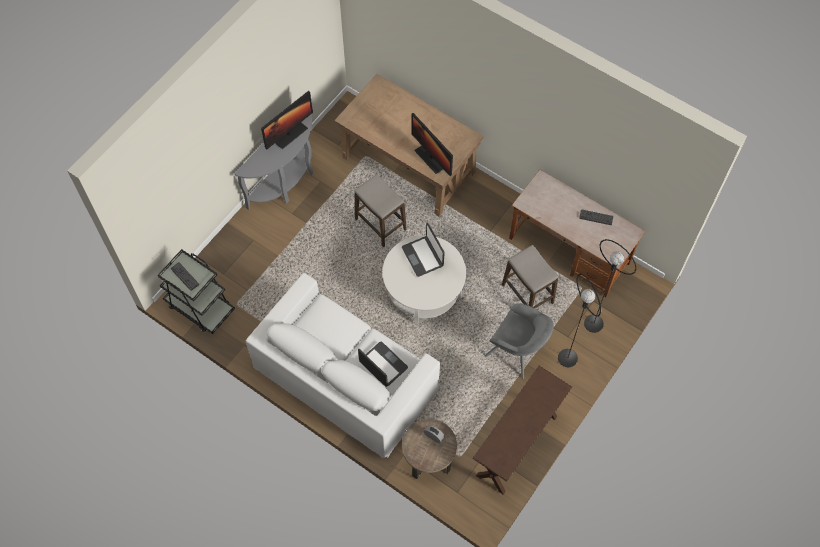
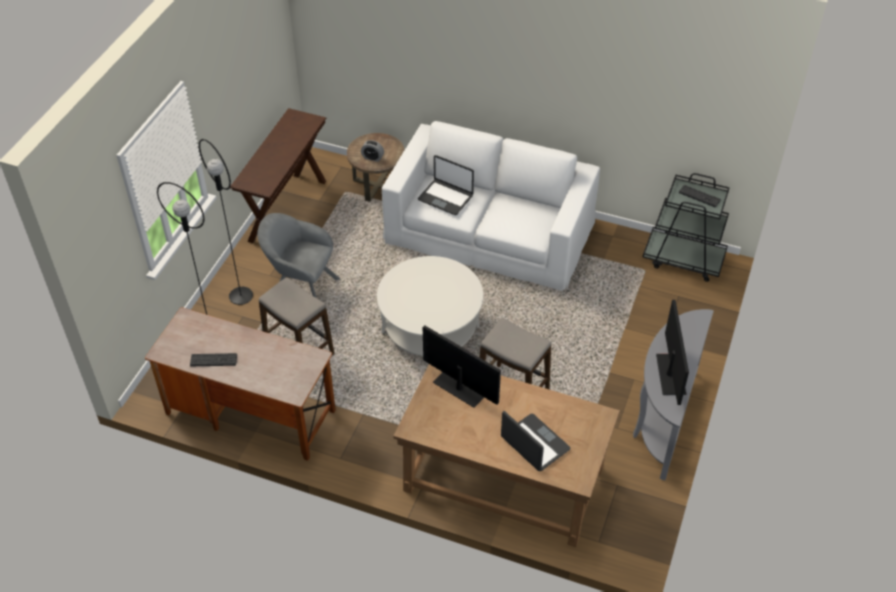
camera: 165 degrees right, 15 degrees down
(289, 134) = (671, 374): monitor -> monitor turned 150 degrees clockwise
(423, 256) = (436, 309): laptop -> laptop (534, 444)

